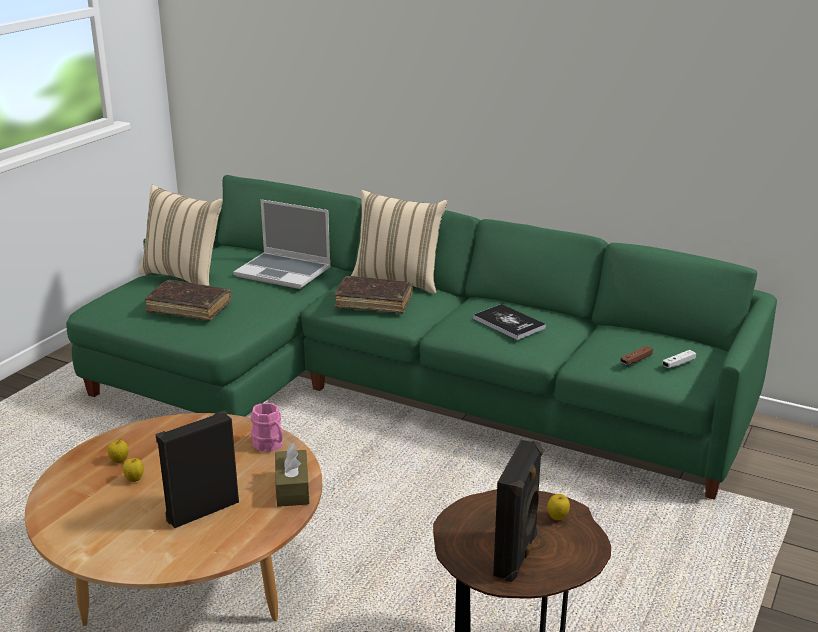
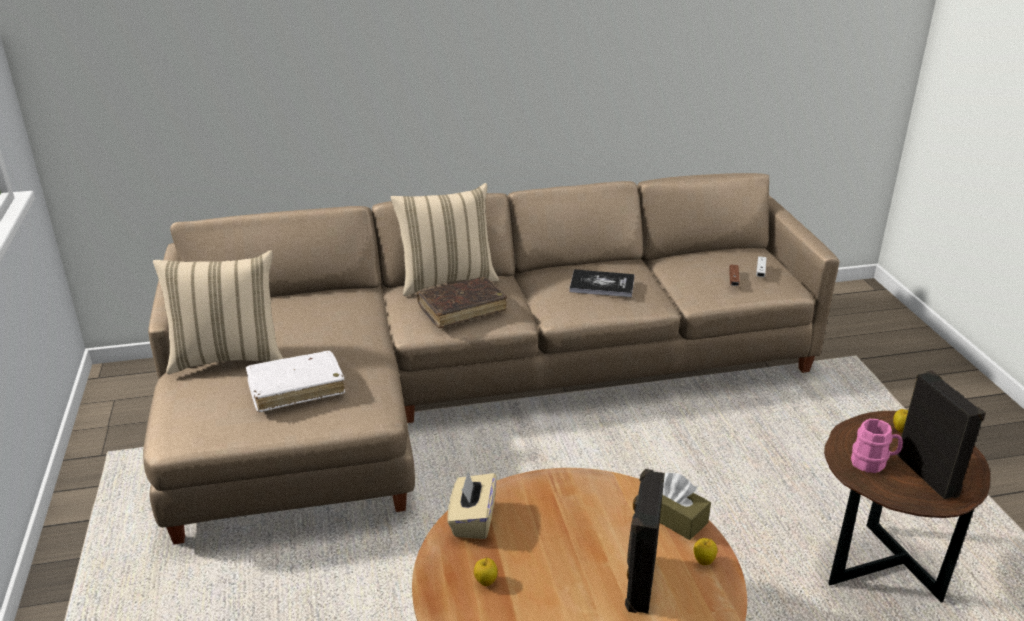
camera: 40 degrees left, 5 degrees up
(135, 479) = (533, 591): apple -> apple (703, 561)
(170, 426) = (472, 520): none -> beige tissue box
(189, 308) = (296, 388): brown book -> white book
(270, 445) = (590, 488): pink mug -> pink mug (873, 463)
(284, 272) = (330, 311): laptop -> none
(392, 385) = (468, 387): green sofa -> beige sofa

